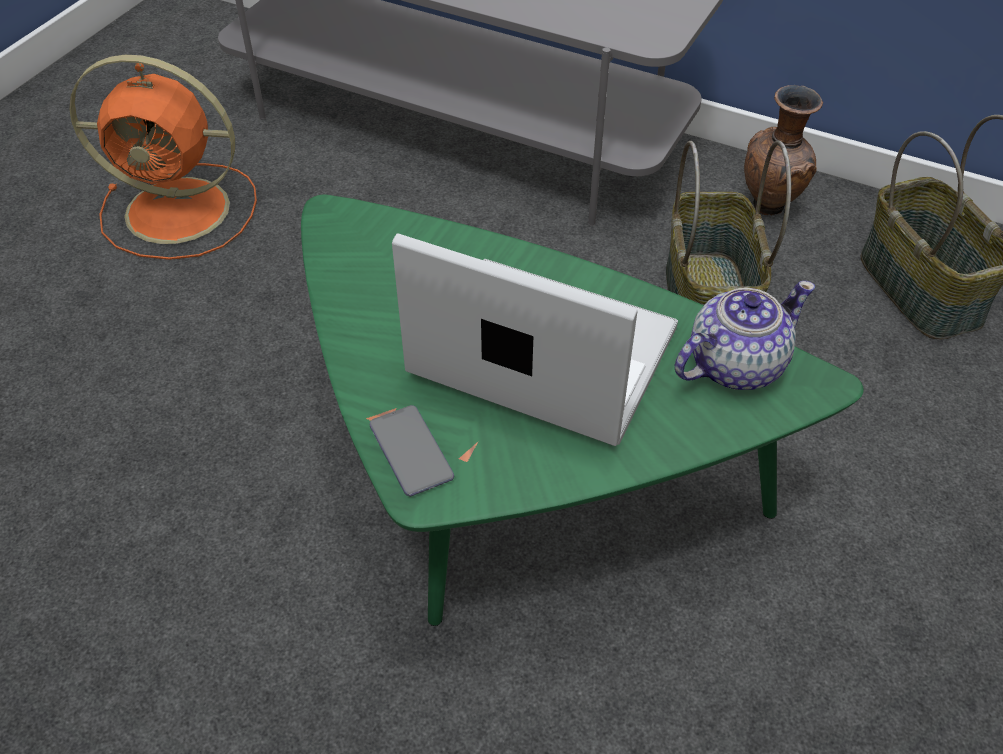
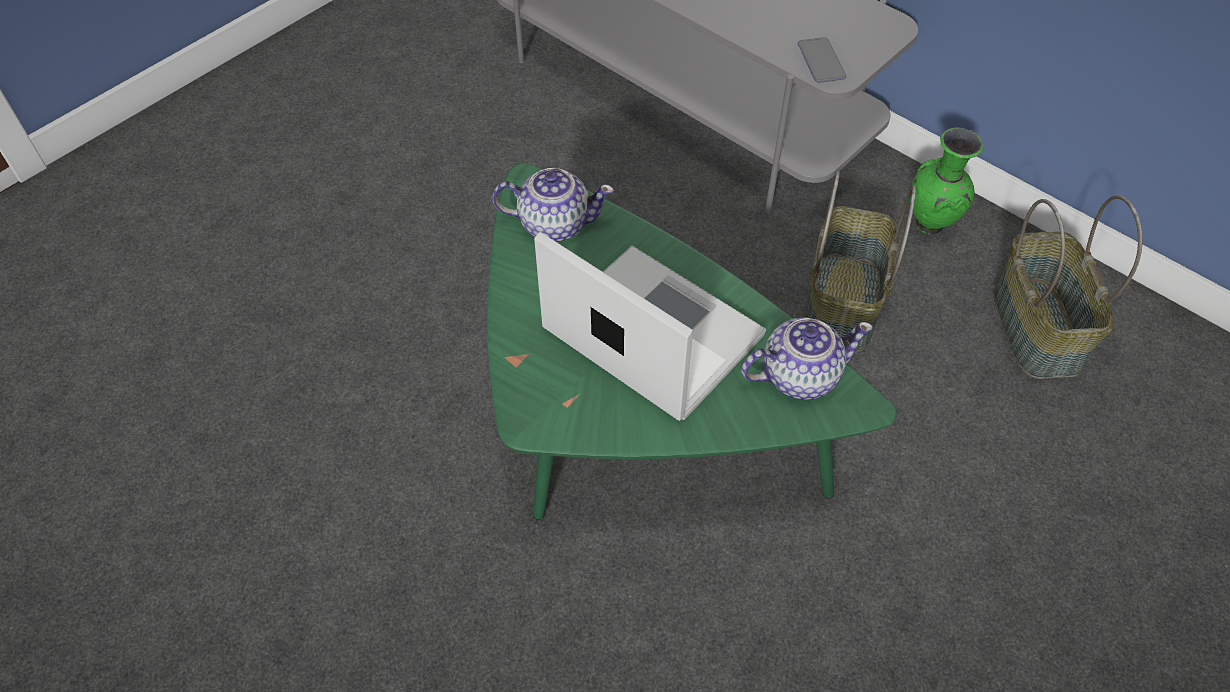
camera: 15 degrees right, 5 degrees up
(182, 211) = (436, 136): orange fan -> none
(378, 253) = (553, 223): none -> teapot
(411, 451) = (528, 390): phone -> phone (821, 61)
(770, 207) = (931, 226): brown vase -> green vase

